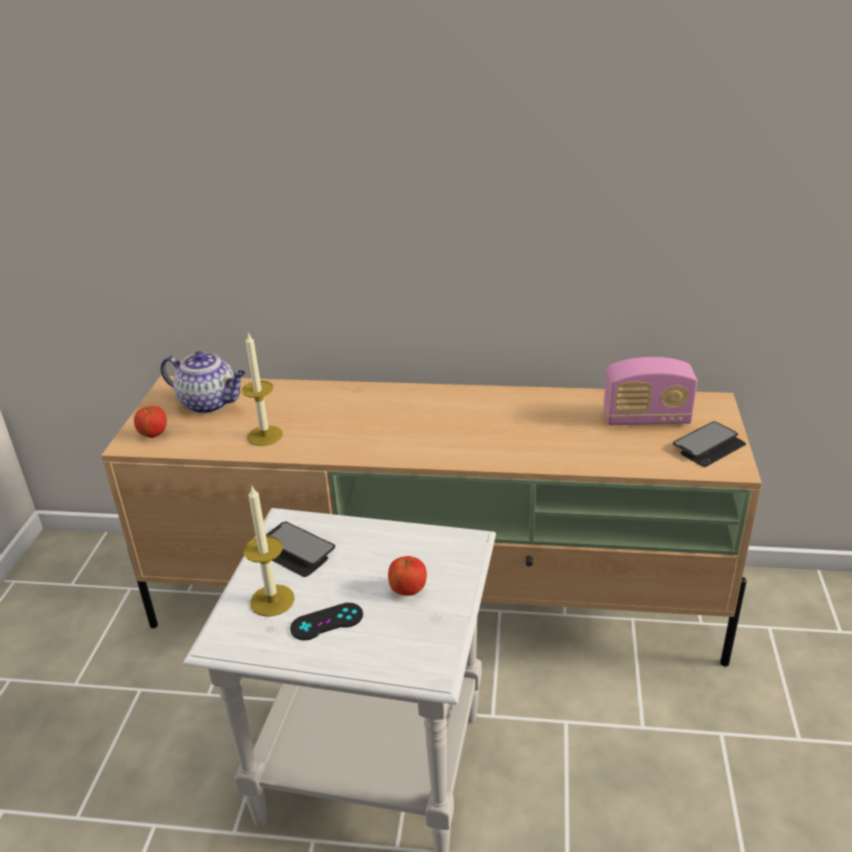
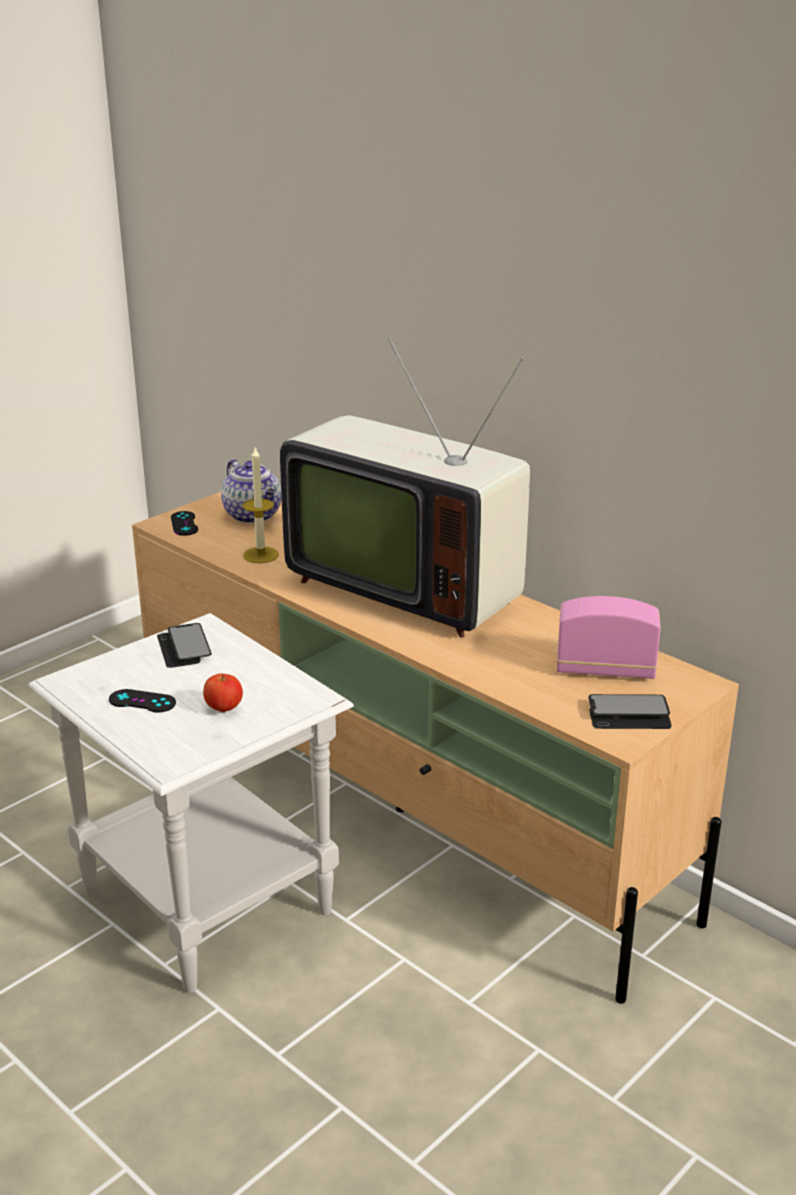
camera: 35 degrees right, 5 degrees down
(154, 435) = (184, 524): apple -> black game controller
(272, 600) = (126, 671): candle -> none
(421, 414) = (406, 586): none -> television
(646, 419) = (605, 669): radio -> radio turned 150 degrees clockwise

